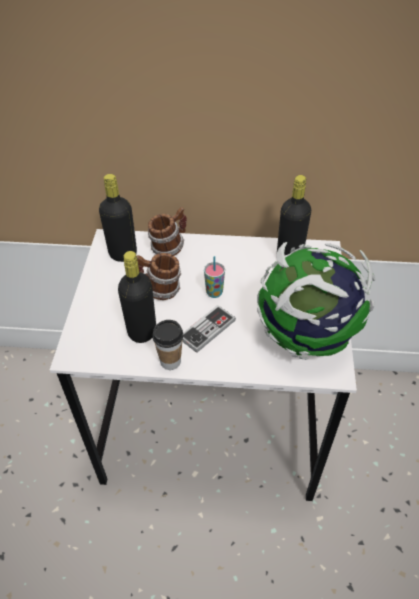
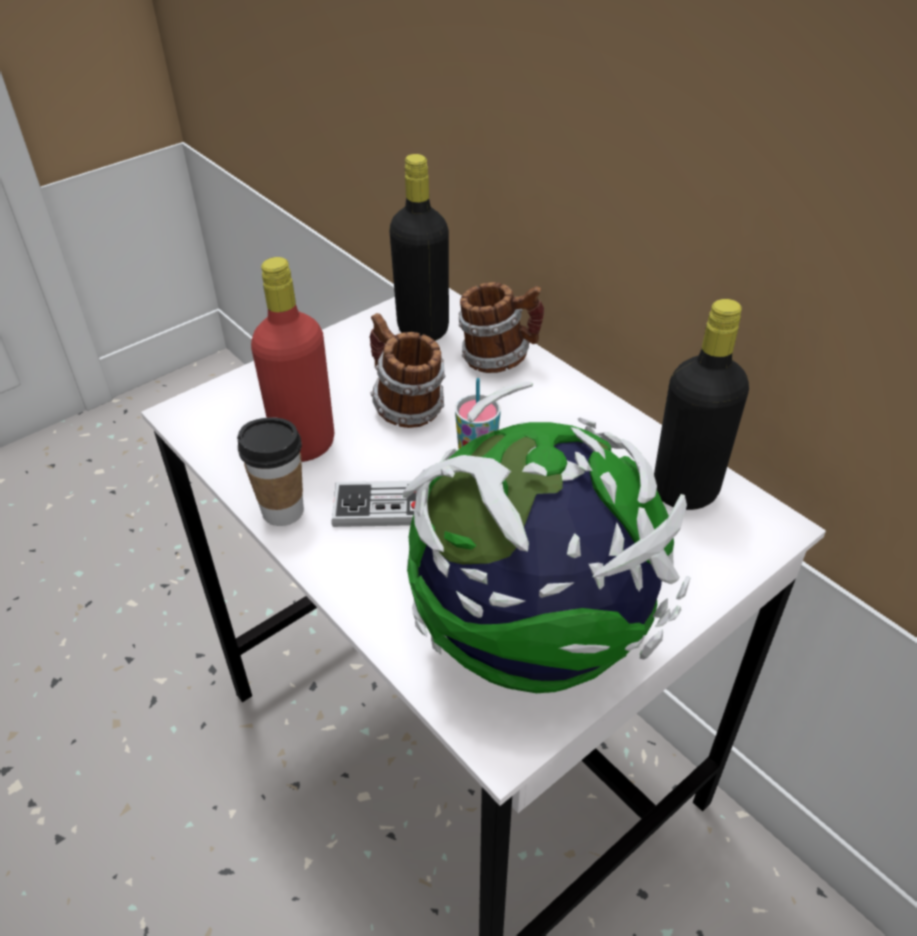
camera: 45 degrees right, 5 degrees down
(142, 331) = (304, 444): black bottle -> red bottle

